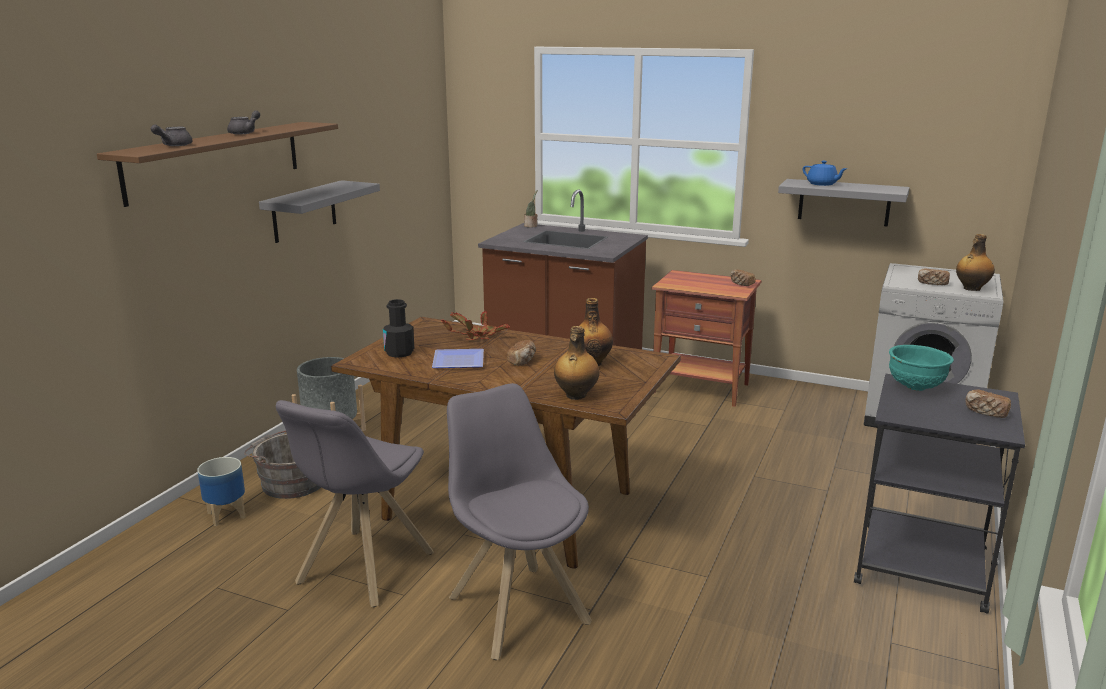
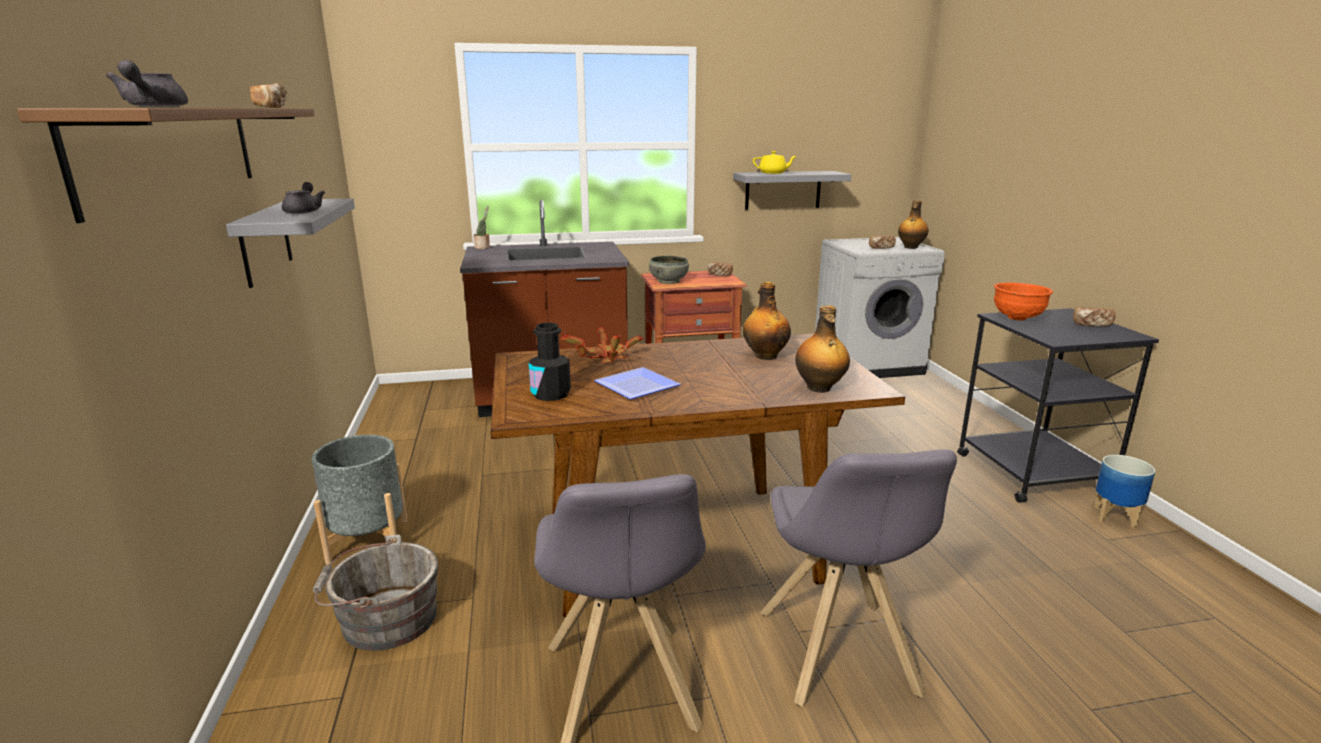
camera: 35 degrees left, 0 degrees up
(227, 515) = (340, 705): planter -> planter (1114, 517)
(245, 133) = (216, 107): grey teapot -> grey teapot (304, 211)
(517, 609) = (838, 652): grey chair -> grey chair turned 120 degrees counterclockwise
(523, 361) = (700, 370): bread -> bread (272, 108)
(679, 282) = (668, 281): none -> grey bowl
(822, 184) = (773, 173): blue teapot -> yellow teapot
(916, 387) = (1018, 318): turquoise bowl -> orange bowl

